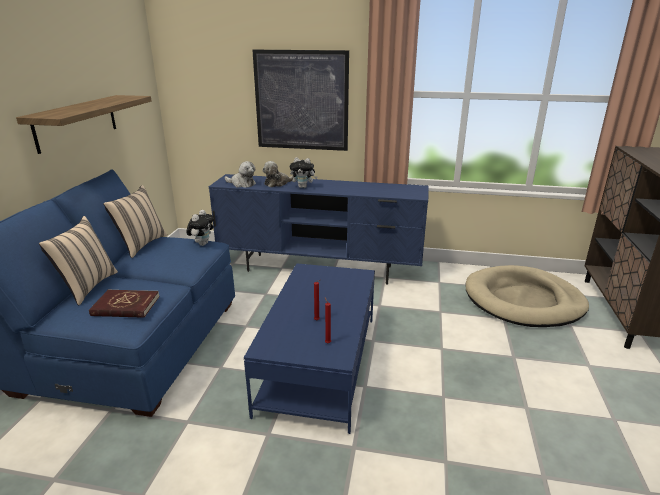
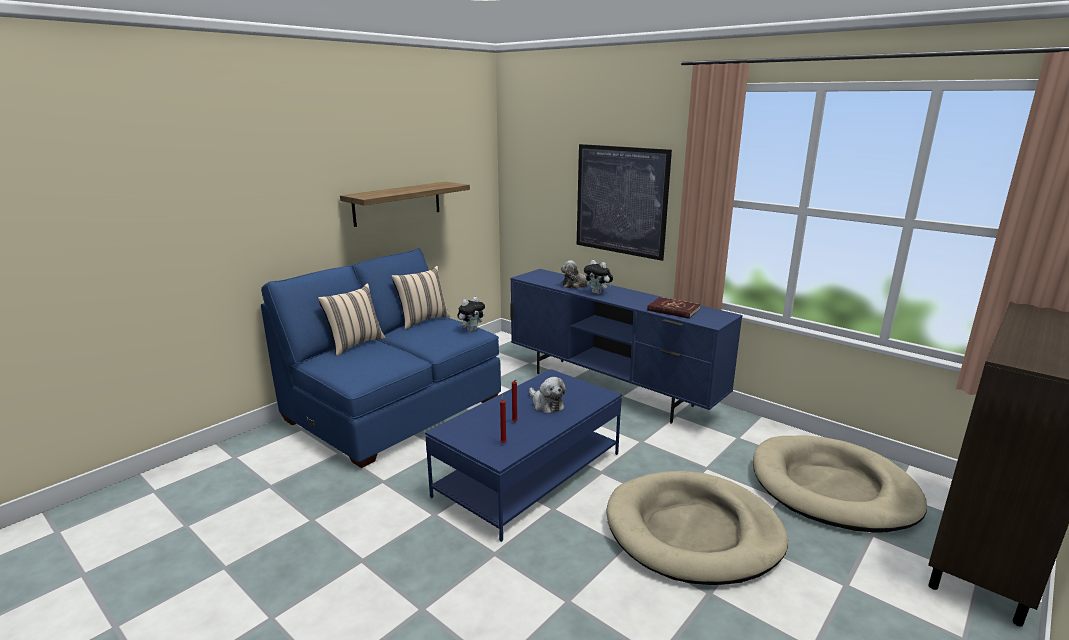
camera: 30 degrees right, 5 degrees down
(125, 306) = (365, 365): red book -> red book (673, 310)
(242, 184) = (542, 280): plush toy -> plush toy (546, 404)
(475, 364) = (693, 531): none -> beige dog bed

